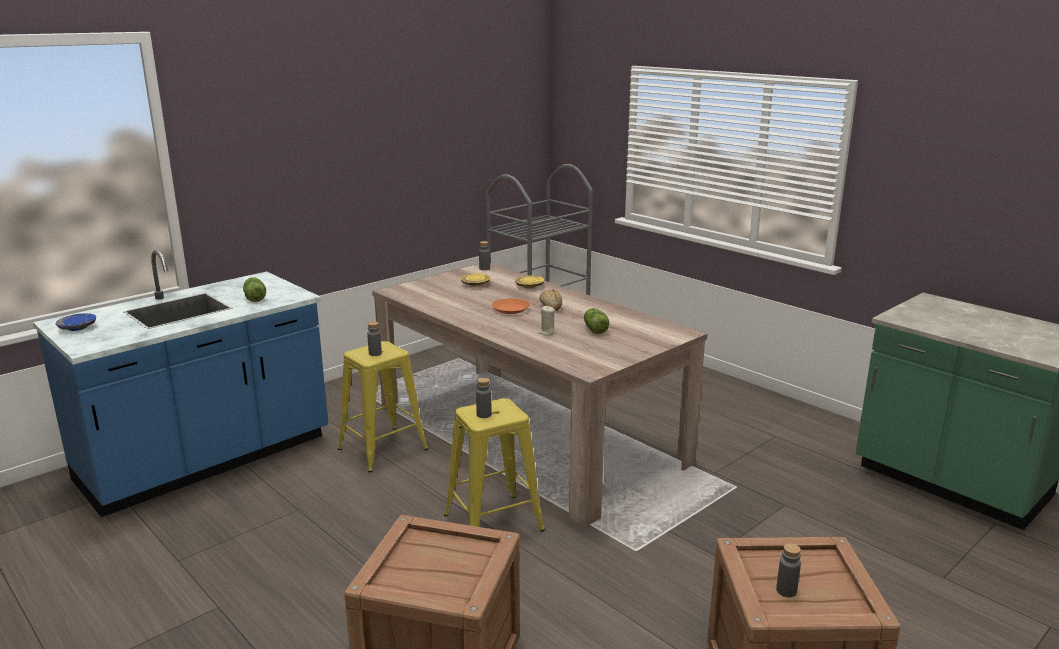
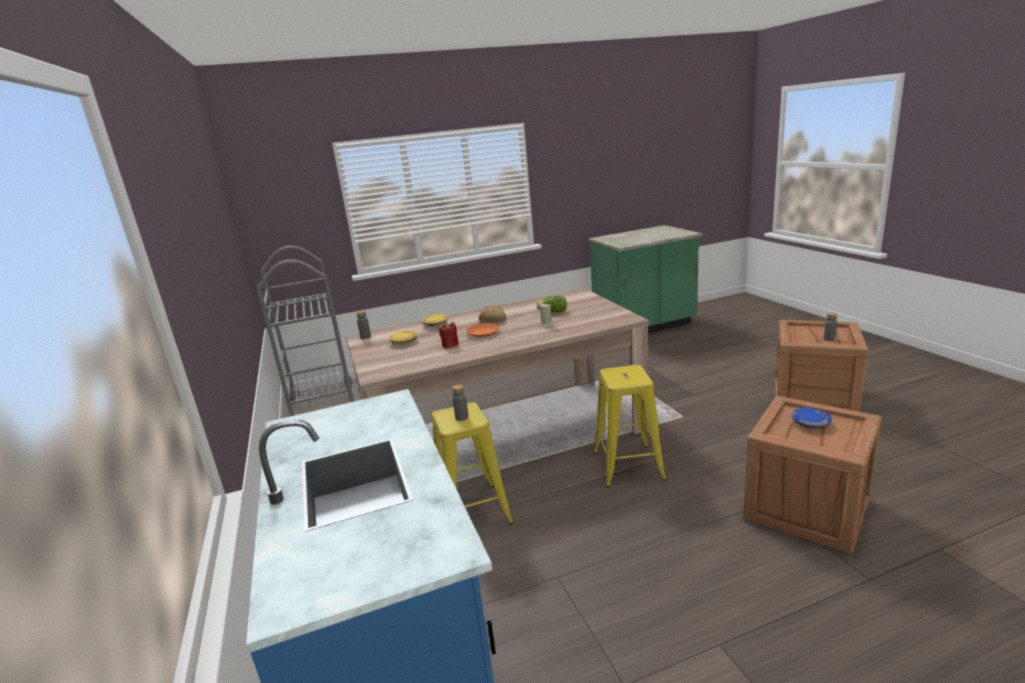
camera: 65 degrees left, 0 degrees up
(77, 328) = (342, 573): blue plate -> blue plate (811, 424)
(255, 297) = (367, 425): lettuce -> none
(472, 302) = (450, 345): none -> red candle
(484, 414) = (627, 378): grey bottle -> none

